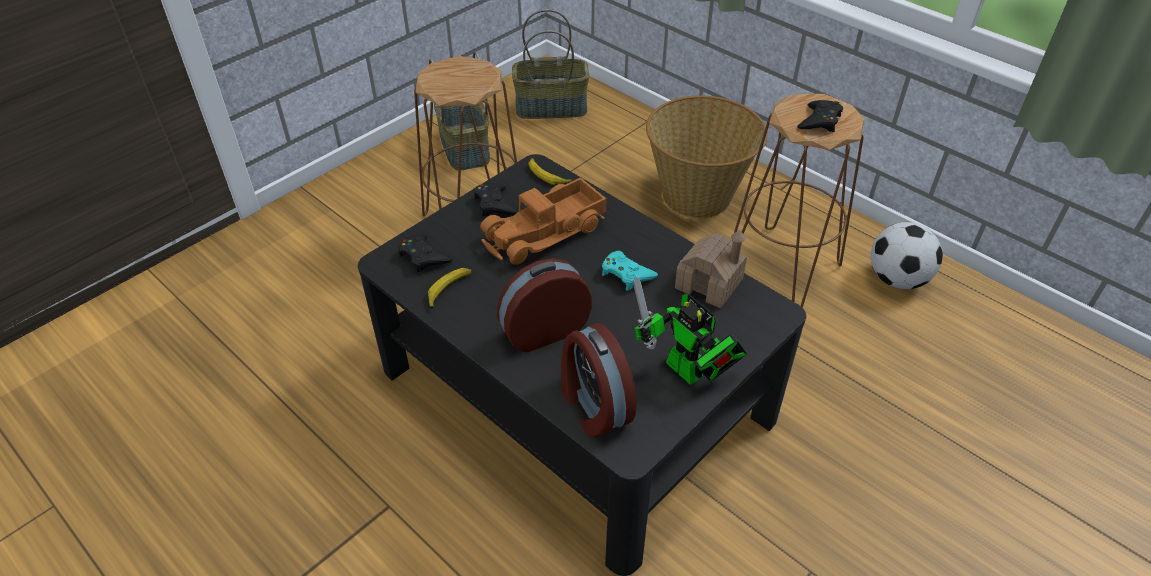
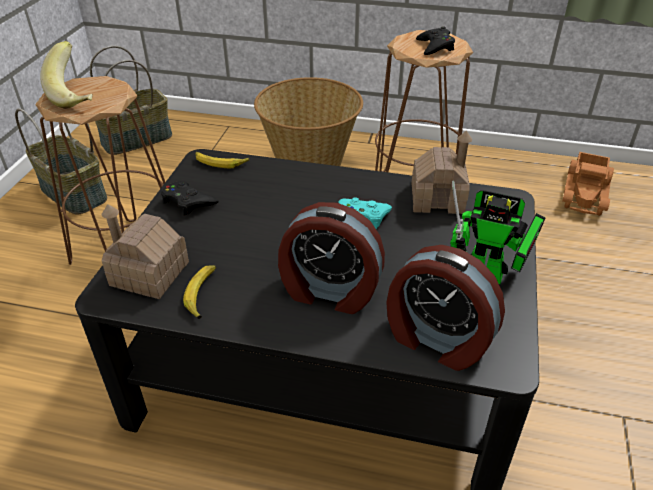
camera: 30 degrees left, 5 degrees down
(423, 257) = (149, 274): black game controller -> toy house
(451, 75) = (77, 95): none -> banana
(543, 329) = (329, 292): alarm clock -> alarm clock turned 105 degrees counterclockwise
(546, 233) = (260, 209): toy truck -> toy truck (587, 192)
(897, 279) = (497, 176): football -> none

